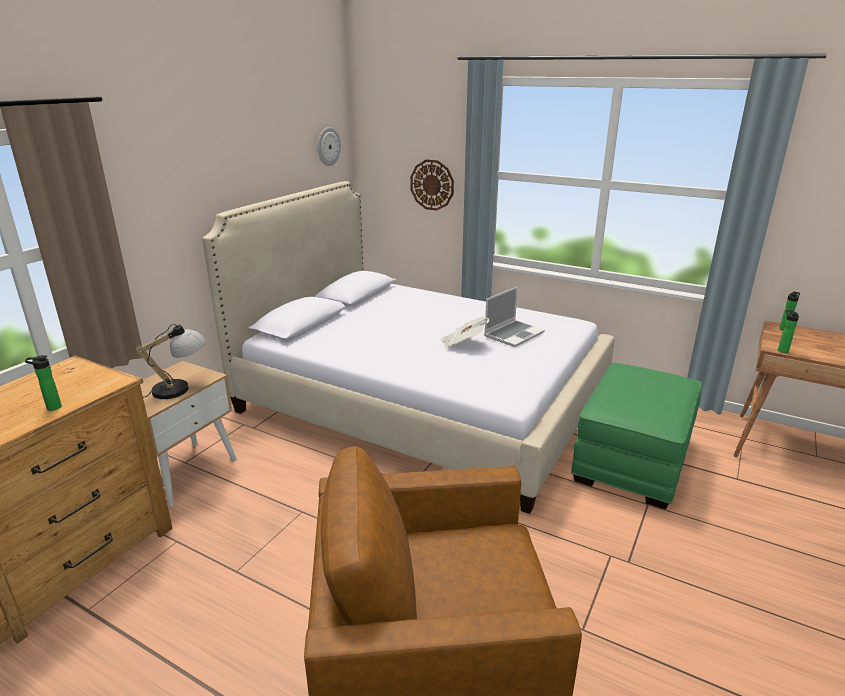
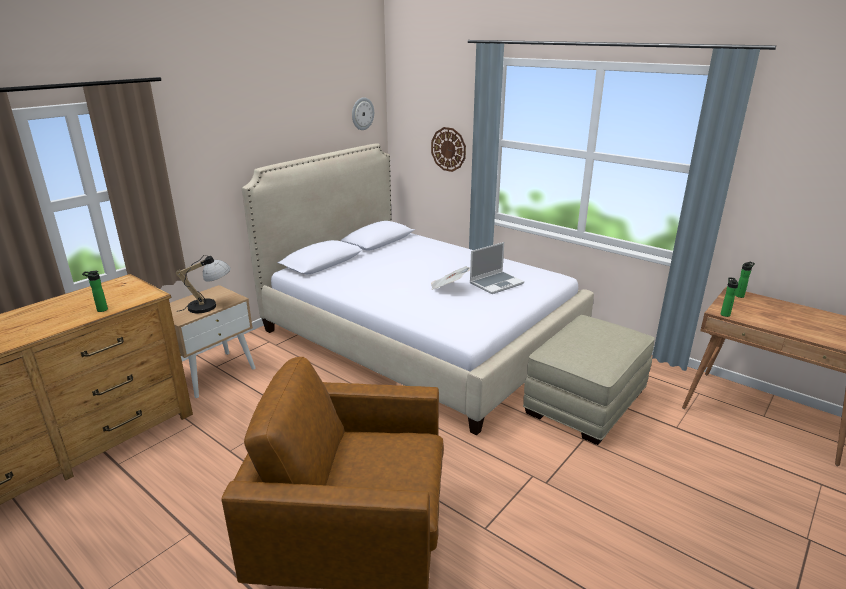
camera: 10 degrees right, 0 degrees up
(632, 460) = (585, 401): green ottoman -> beige ottoman

